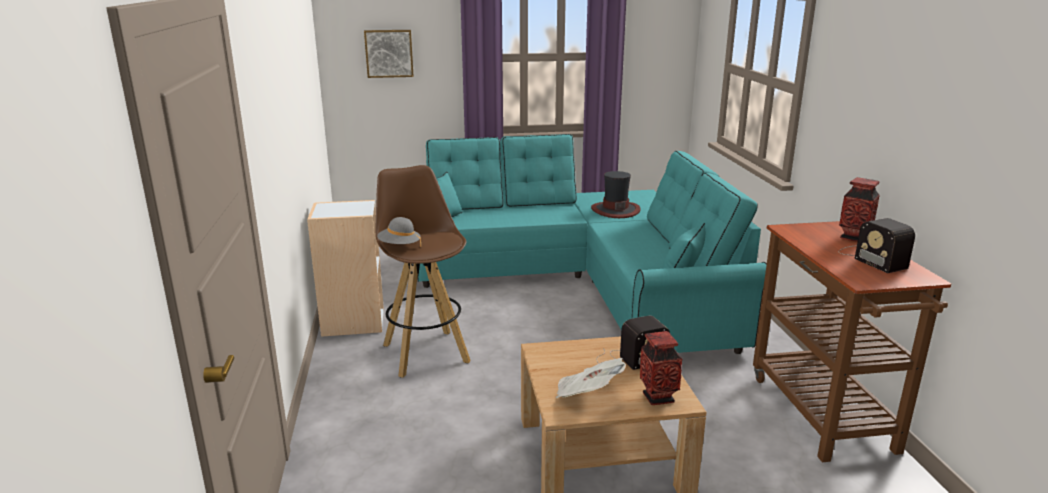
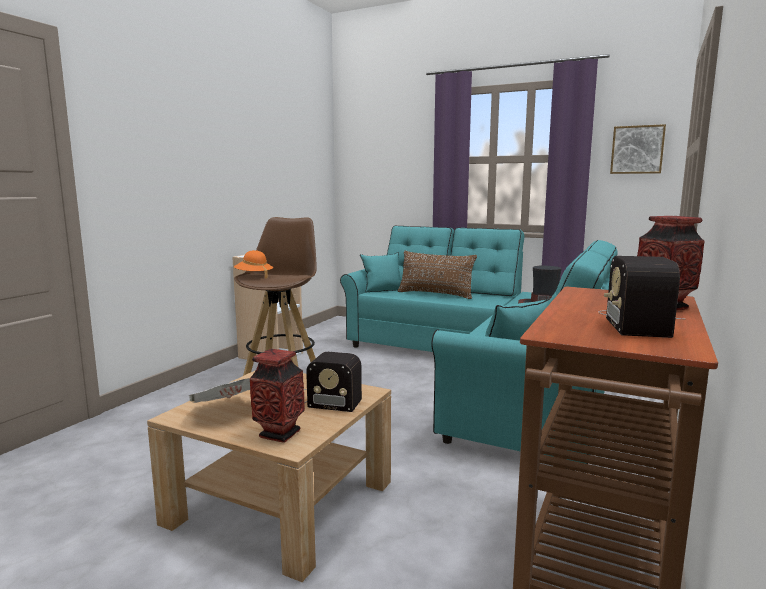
camera: 35 degrees right, 10 degrees down
(389, 53) = (382, 156): picture -> picture (637, 150)
(399, 246) = (254, 276): grey hat -> orange hat
(504, 214) = (435, 294): none -> brown pillow

